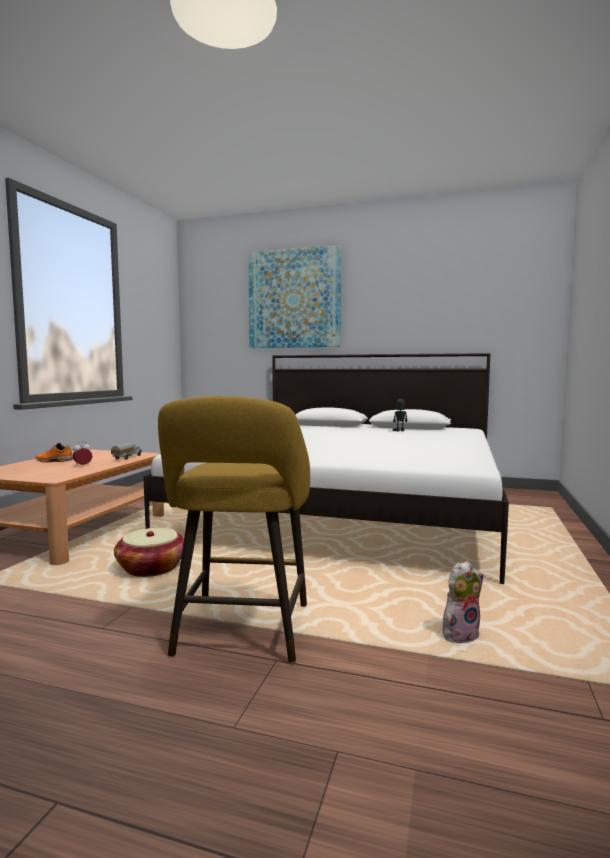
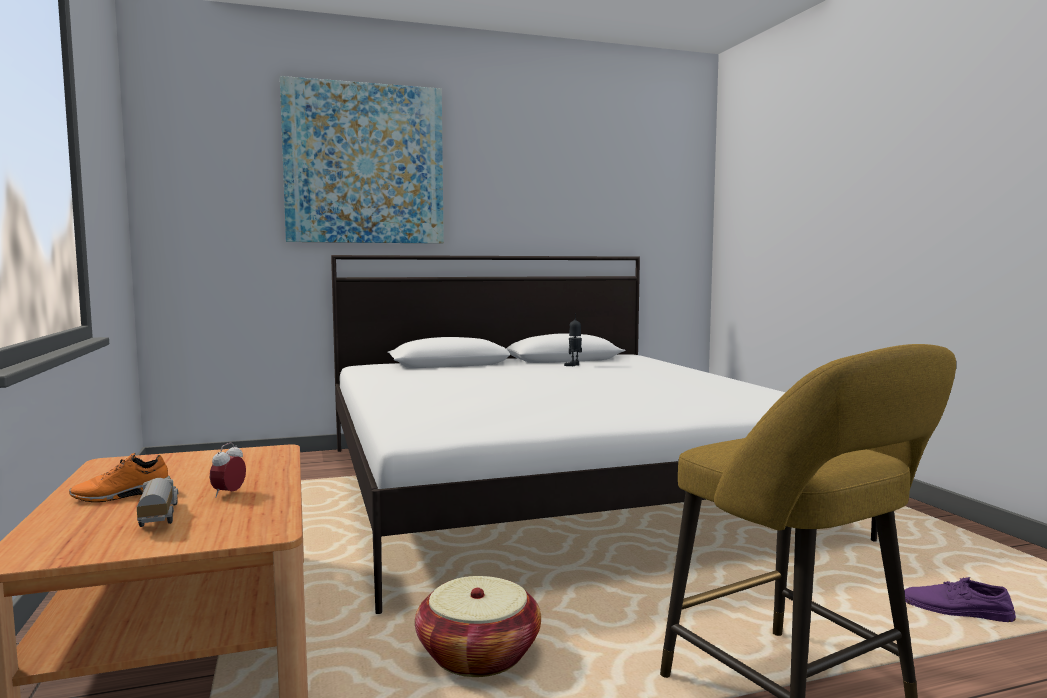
camera: 35 degrees left, 0 degrees up
(126, 458) = (259, 463): toy truck -> toy truck (157, 517)
(460, 635) = (956, 610): plush toy -> purple shoe

